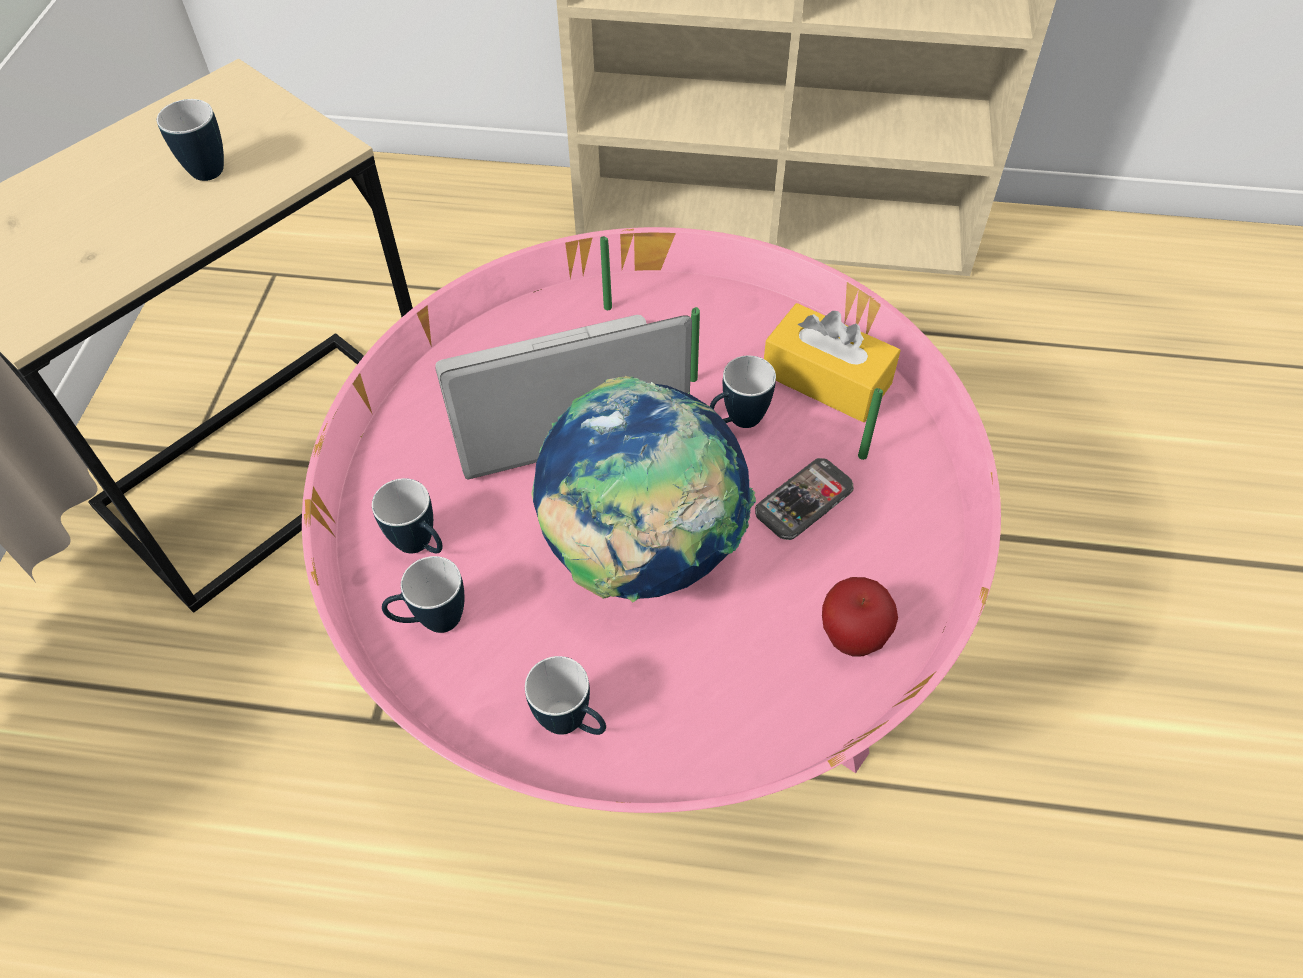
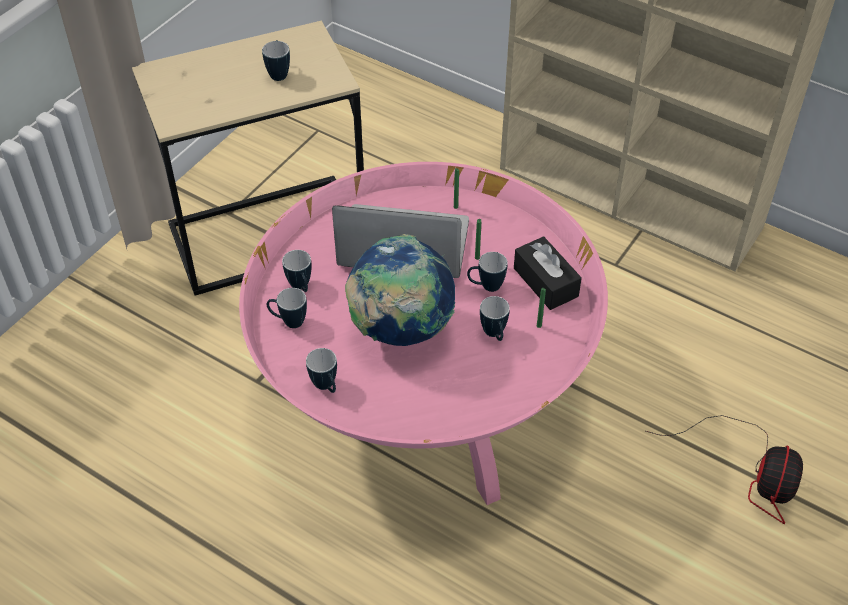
camera: 25 degrees right, 5 degrees down
(804, 501) = (494, 335): phone -> mug
(826, 379) = (545, 282): yellow tissue box -> black tissue box
(852, 637) = (477, 403): apple -> none
(1175, 553) = (751, 473): none -> fan

